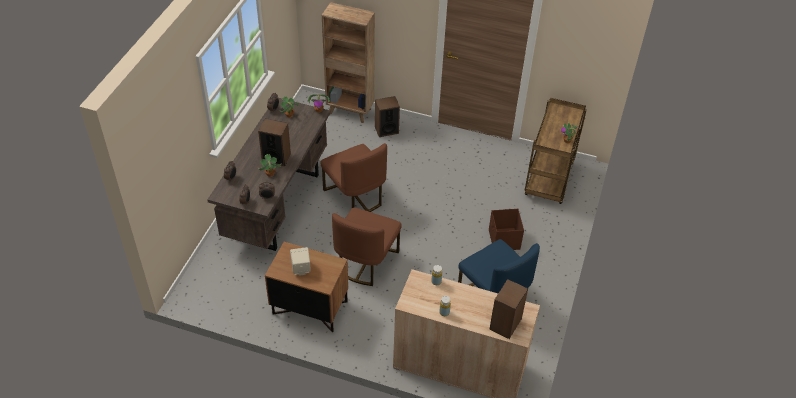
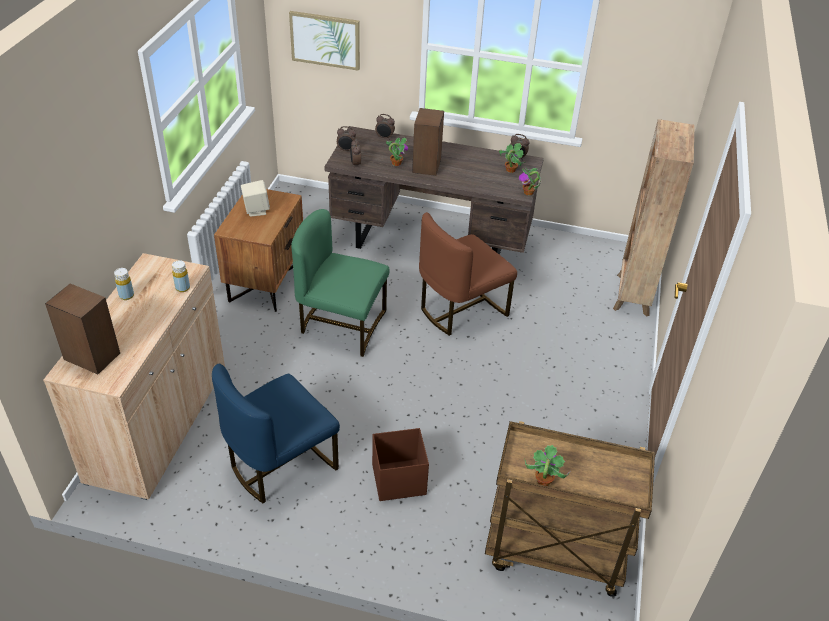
camera: 85 degrees right, 5 degrees down
(167, 165) = (325, 40): none -> picture
(365, 262) = (342, 325): brown chair -> green chair
(386, 130) = (608, 335): speaker -> none

